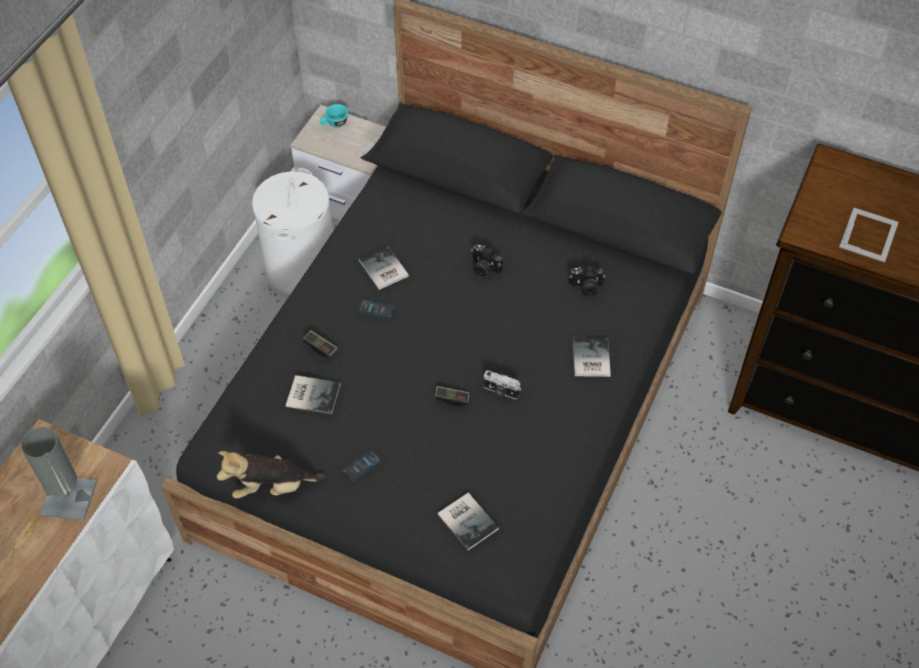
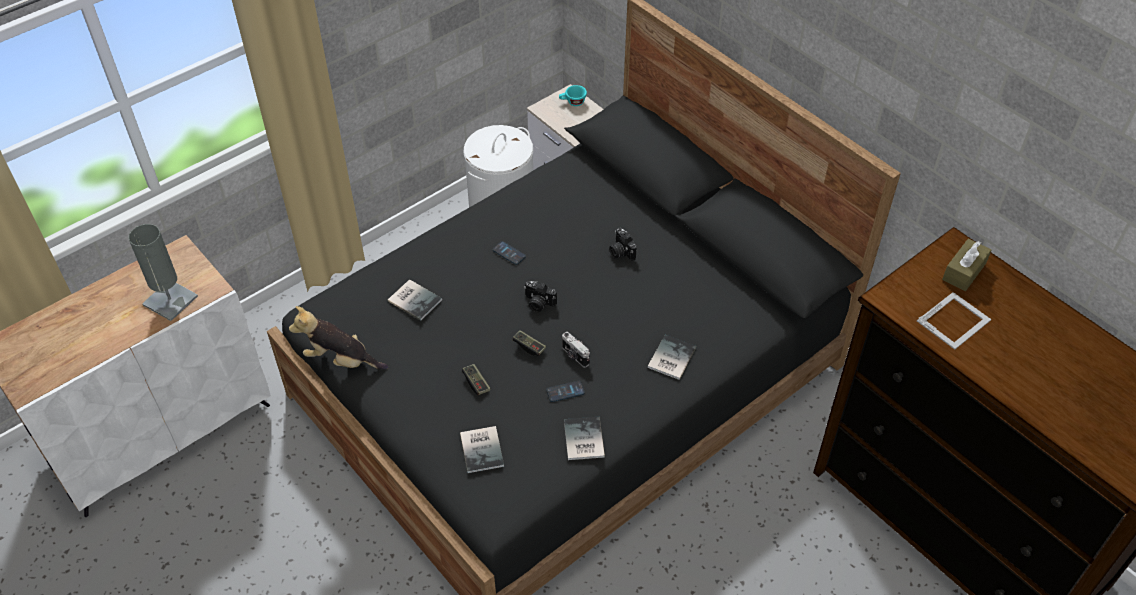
camera: 25 degrees right, 5 degrees down
(320, 347) = (444, 266): game controller -> game controller (476, 383)
(361, 466) = (421, 371): phone -> phone (565, 391)
(383, 269) = (533, 224): book -> book (582, 440)
(586, 287) = (702, 298): camera -> camera (538, 303)
(851, 184) = (964, 271): none -> brown tissue box

